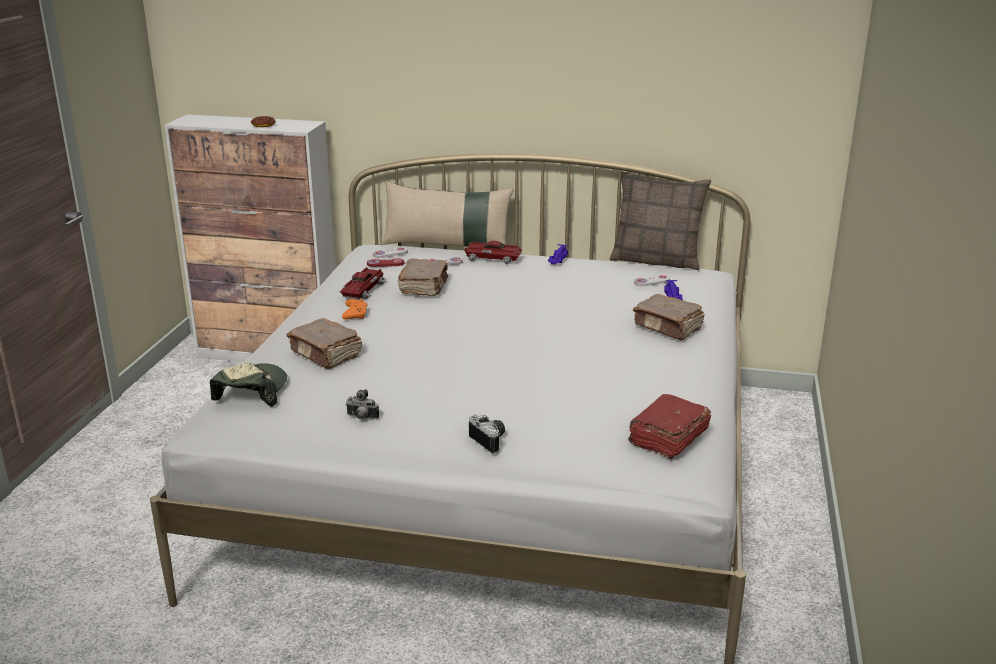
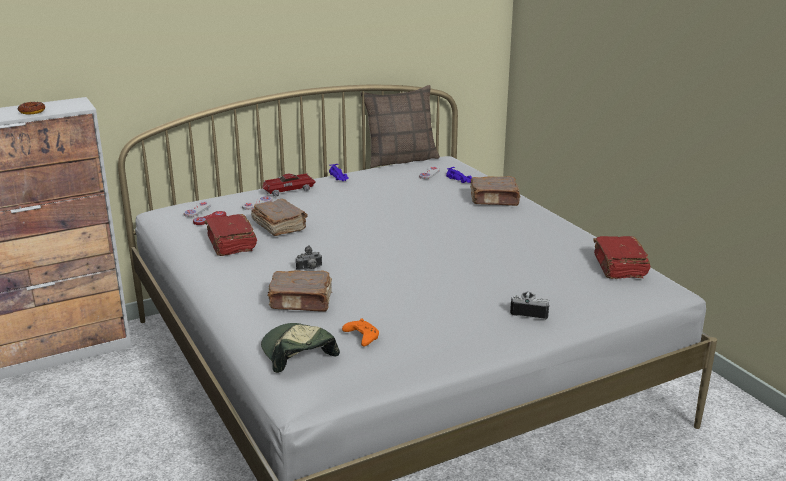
camera: 40 degrees left, 0 degrees up
(355, 314) = (263, 264): orange game controller -> orange game controller (361, 337)
(361, 418) = (419, 334): camera -> camera (310, 269)
(363, 289) = (231, 244): toy car -> red book
(447, 246) = (228, 191): beige pillow -> none

